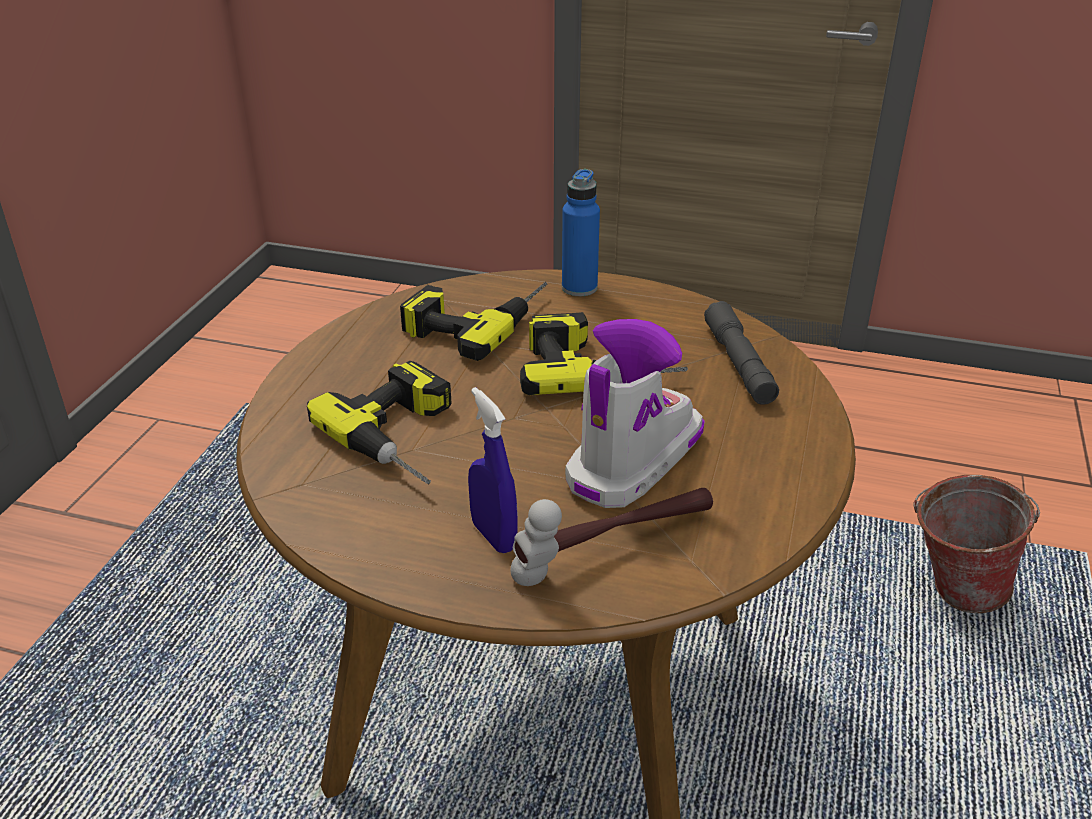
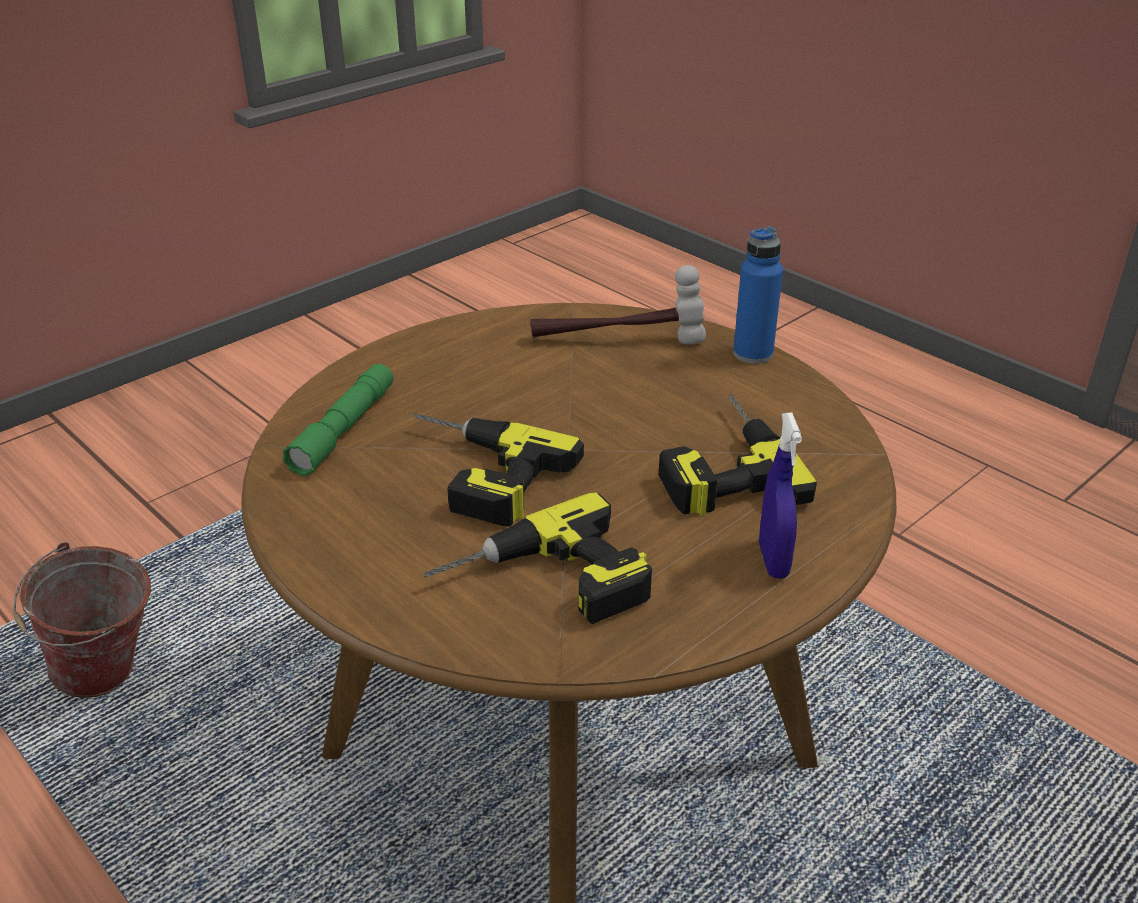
camera: 150 degrees left, 0 degrees up
(493, 536) = (697, 370): blue spray bottle -> blue spray bottle (773, 561)
(579, 288) = (372, 588): blue bottle -> blue bottle (753, 354)
(633, 461) = (543, 384): boot -> none
(739, 364) = (344, 429): grey flashlight -> green flashlight

